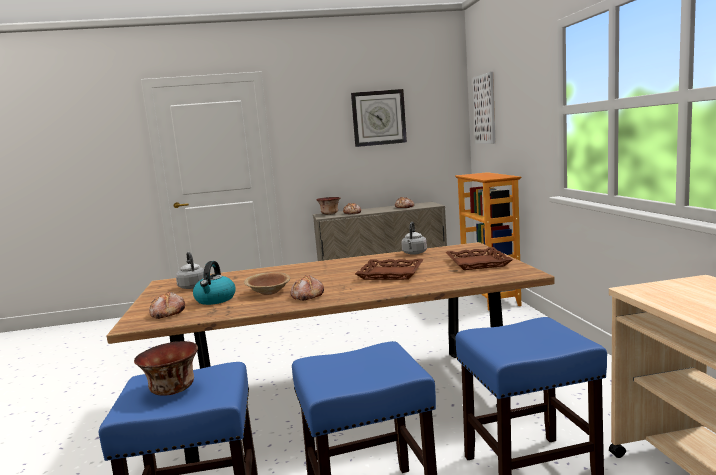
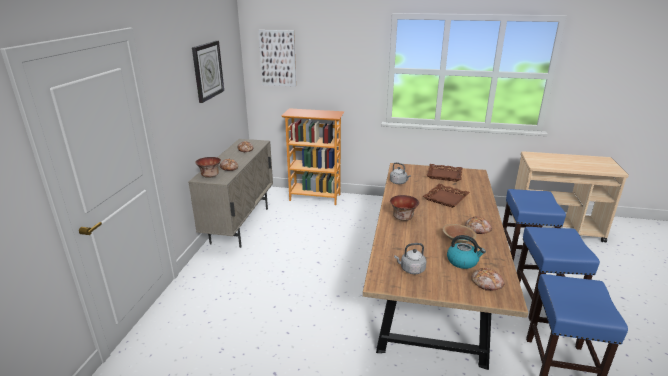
camera: 70 degrees left, 15 degrees up
(173, 390) = (583, 299): bowl -> bowl (403, 217)

